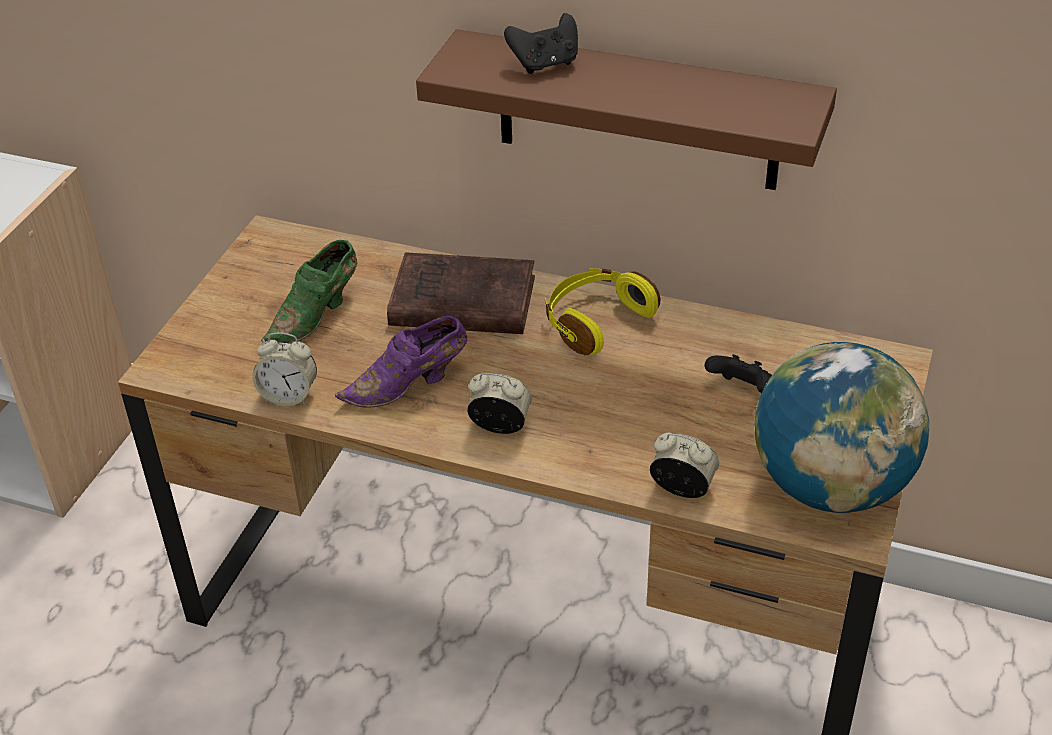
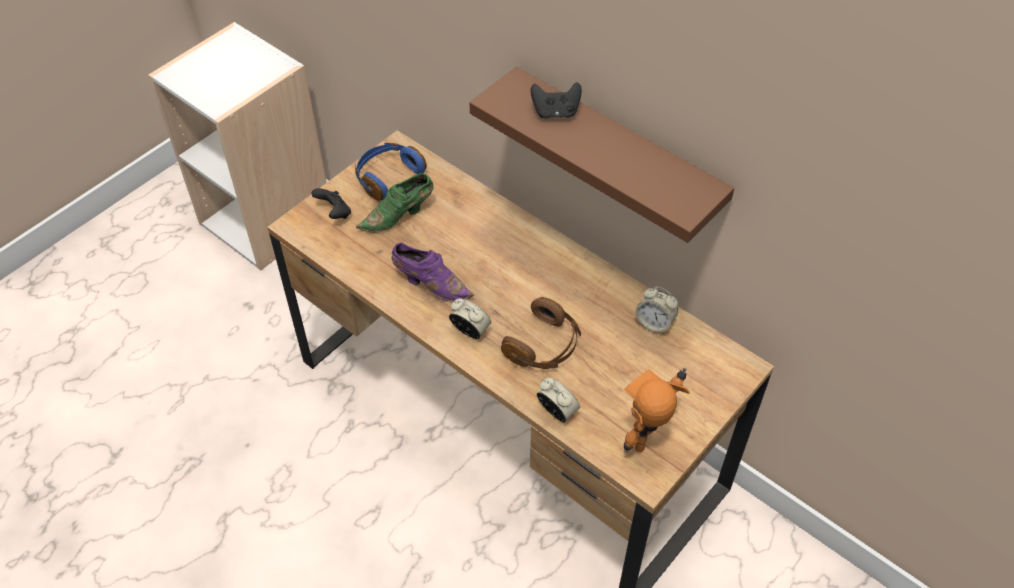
camera: 20 degrees right, 10 degrees up
(272, 273) = (387, 177): none -> blue headphones
(289, 396) = (358, 268): alarm clock -> alarm clock (654, 323)
(409, 385) = (430, 284): purple shoe -> purple shoe turned 150 degrees counterclockwise
(458, 302) = (488, 233): brown book -> none
(596, 321) = (566, 274): yellow headphones -> none
(615, 414) = (544, 346): none -> brown headphones
(741, 391) = (631, 355): black game controller -> black game controller (334, 213)
(830, 486) = (649, 442): globe -> toy robot

